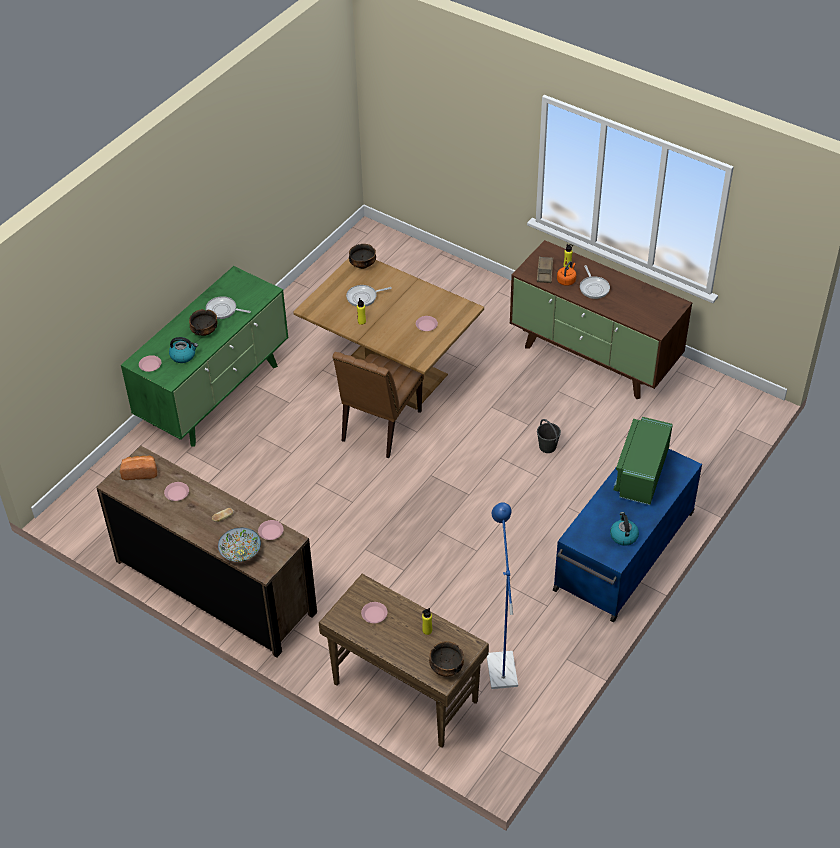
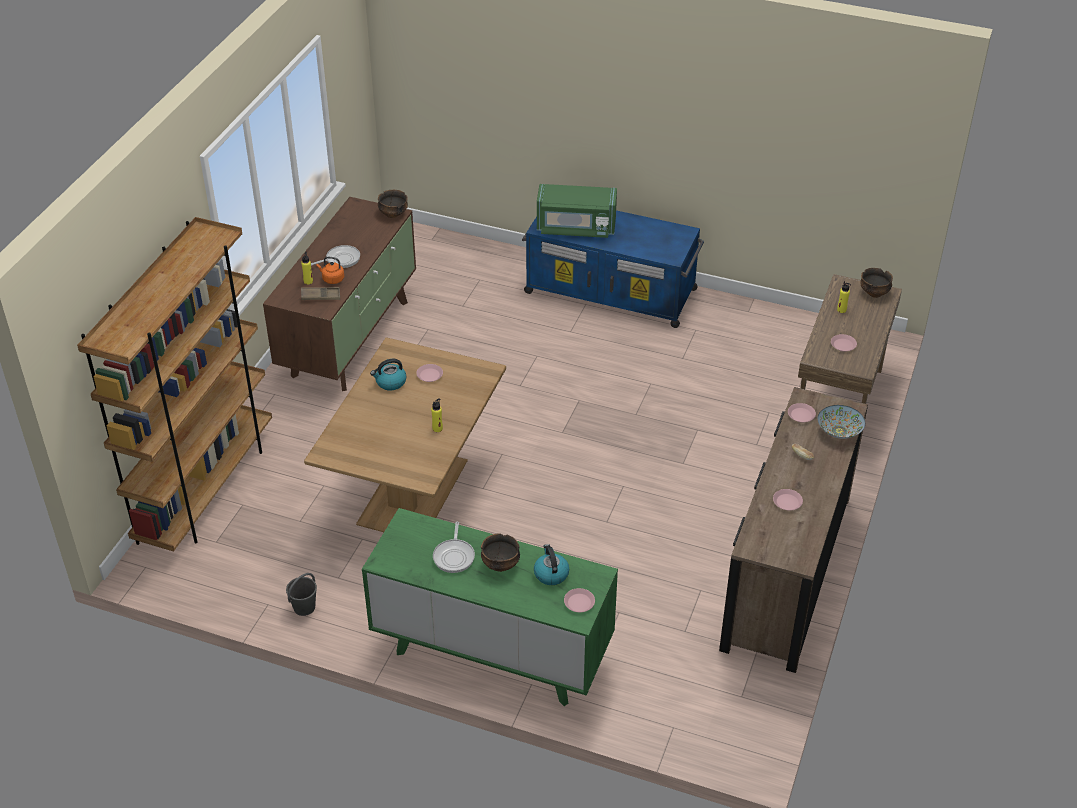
camera: 105 degrees left, 5 degrees down
(140, 472) = (772, 543): bread -> none
(362, 265) = (332, 447): bowl -> bowl (393, 214)
(363, 297) = (393, 435): frying pan -> none
(381, 425) = (500, 485): brown chair -> none
(434, 265) = (206, 489): none -> brown bookcase
(500, 663) = (774, 349): blue floor lamp -> none
(547, 446) = (493, 355): grey bucket -> grey bucket (304, 607)
(623, 536) = (656, 230): kettle -> kettle (390, 382)

